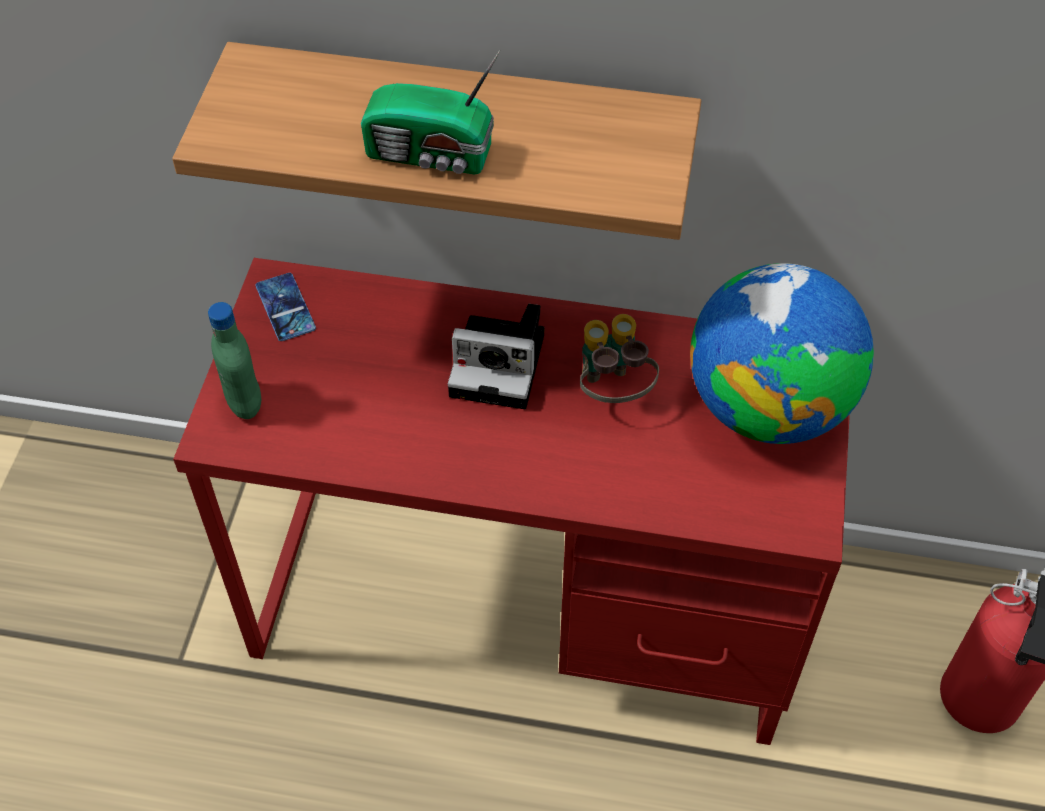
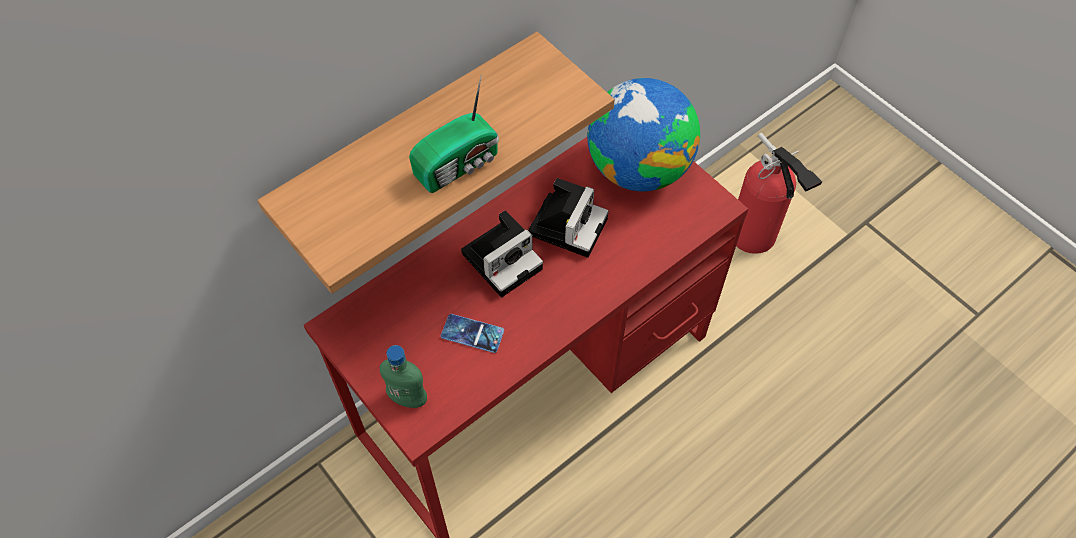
camera: 50 degrees left, 5 degrees up
(285, 307) = (359, 333): phone -> phone (472, 333)
(612, 392) = (568, 224): binoculars -> camera

